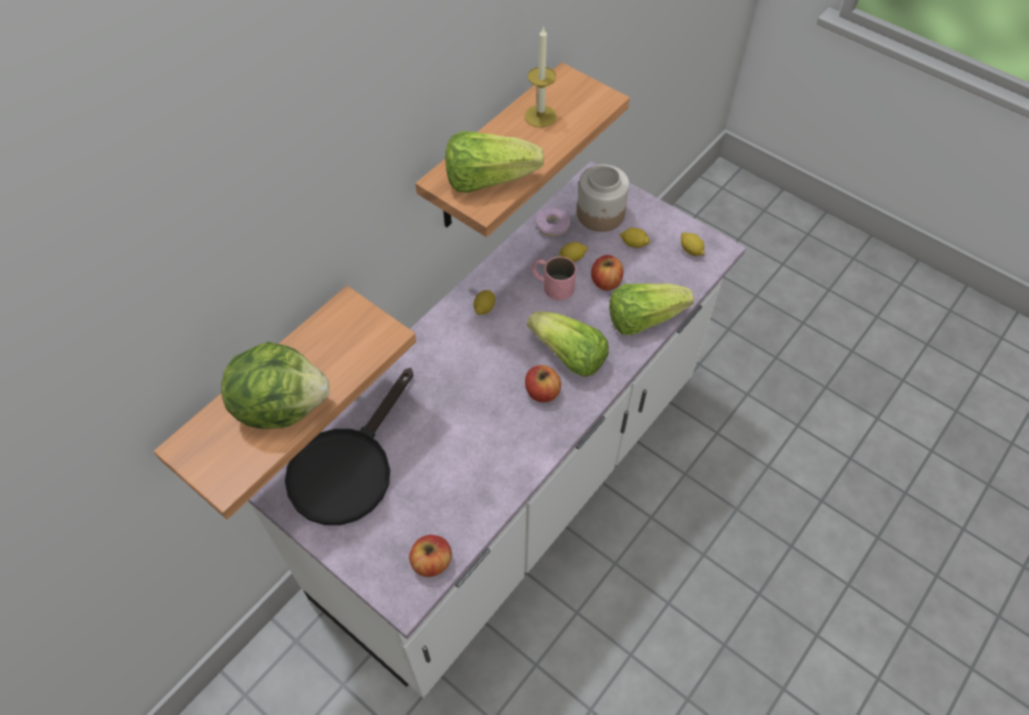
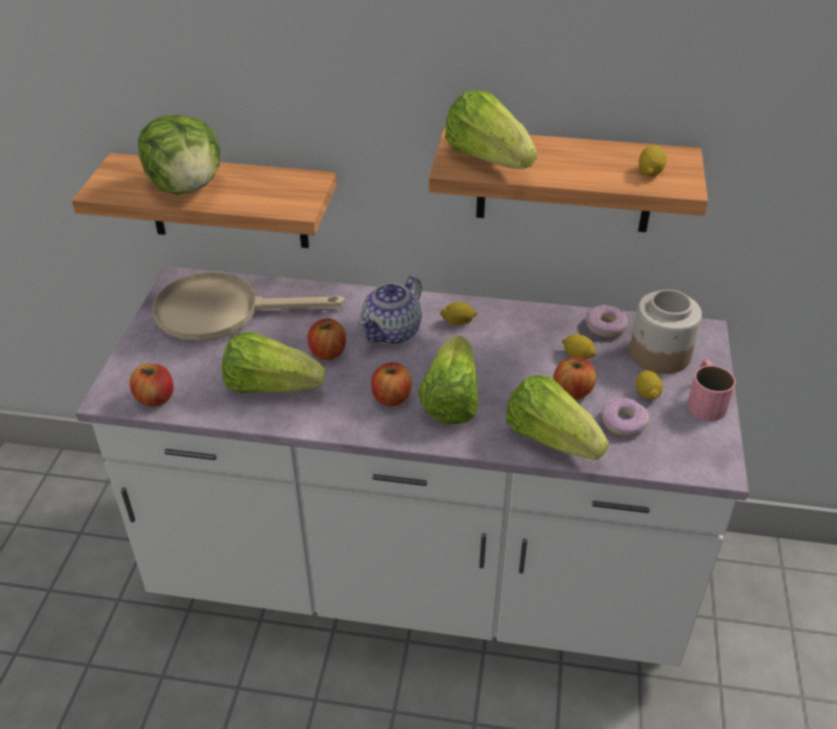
camera: 60 degrees right, 15 degrees down
(348, 466) = (223, 312): black frying pan -> beige frying pan
(460, 411) = (328, 353): none -> apple
(466, 355) = (393, 332): none -> teapot
(474, 468) = (270, 386): none -> lettuce
(540, 116) = (607, 159): candle -> none
(552, 284) = (530, 355): pink mug -> pink mug (704, 400)
(652, 271) = (623, 422): none -> donut
(691, 250) = (688, 443): lemon -> lemon (650, 172)

